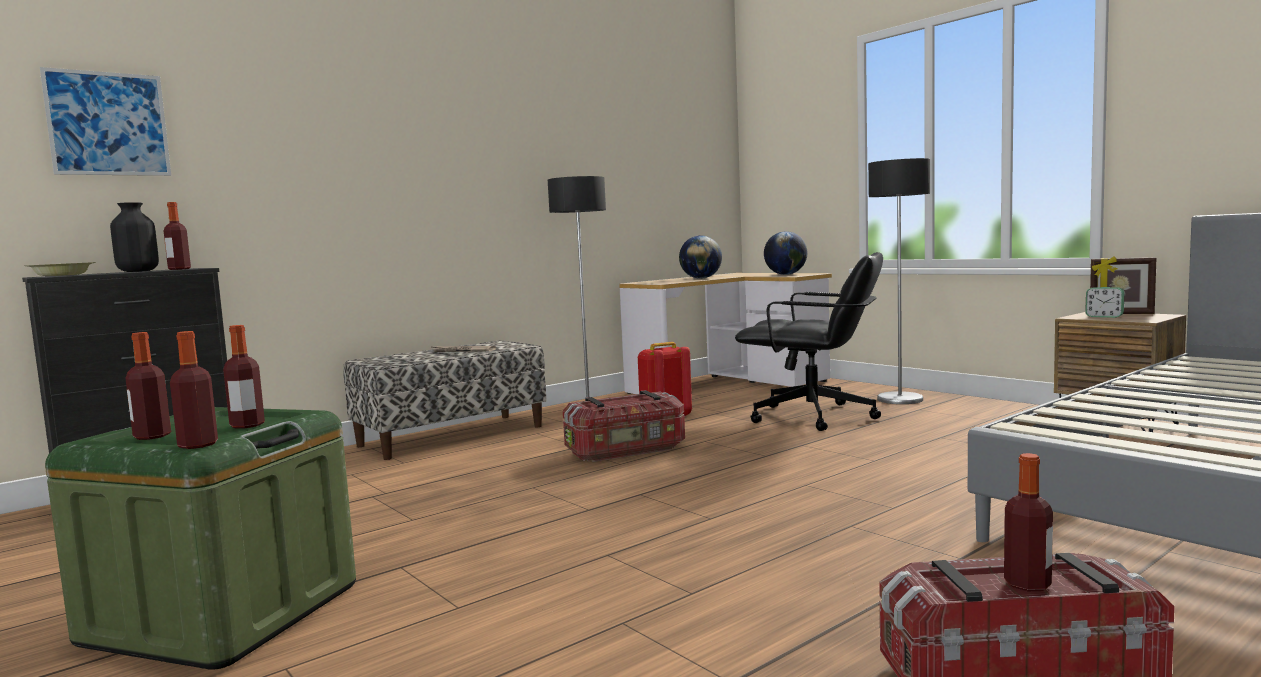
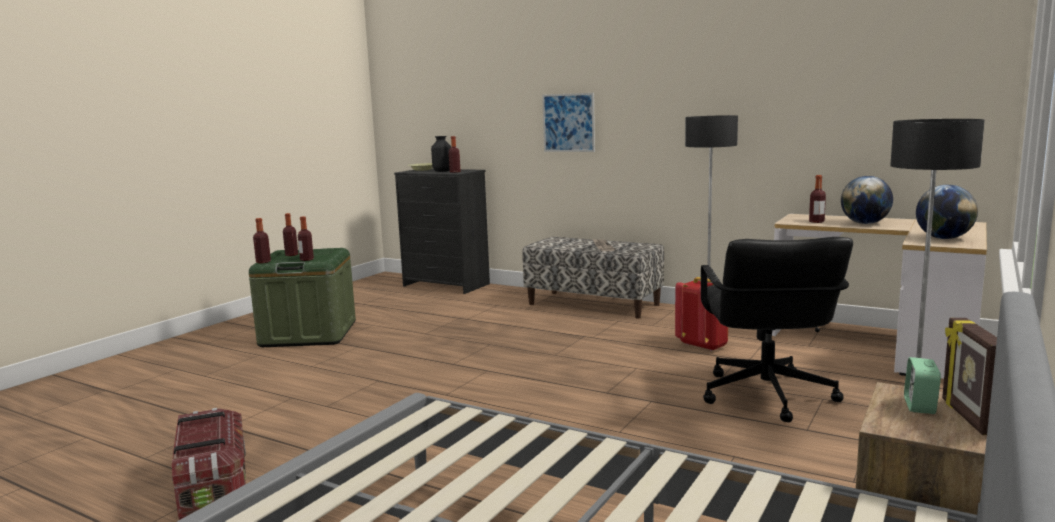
camera: 70 degrees right, 5 degrees up
(108, 124) = (453, 91): picture -> picture (568, 122)
(626, 451) = (588, 351): storage box -> none
(1027, 584) = (198, 436): bottle -> bottle (816, 221)

